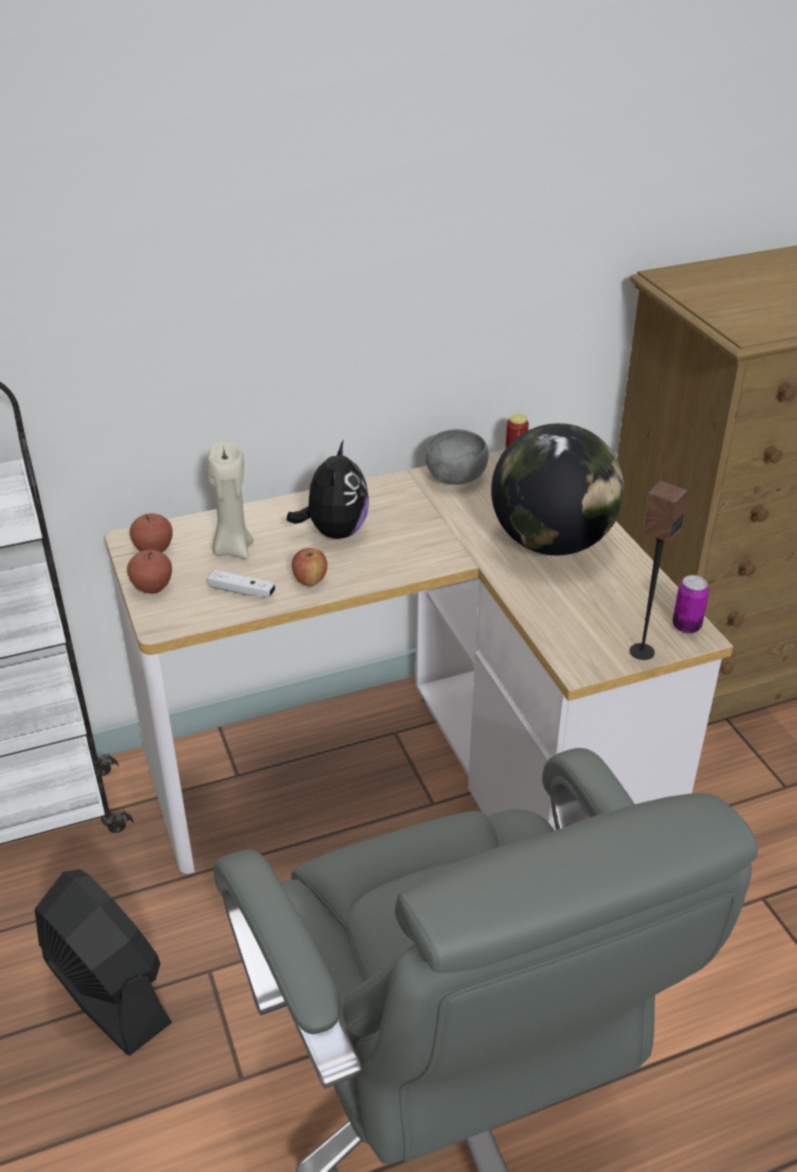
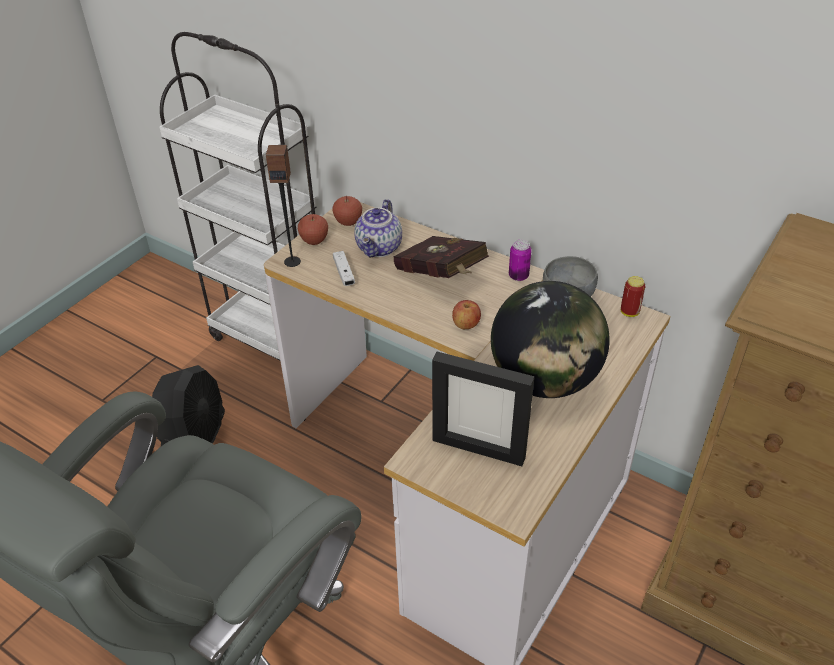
camera: 55 degrees right, 5 degrees up
(232, 549) = (380, 248): beige candle -> teapot
(310, 581) = (381, 293): apple -> apple (466, 325)
(334, 532) = (442, 277): plush toy -> red book
(600, 619) = (479, 447): none -> picture frame
(641, 651) = (463, 486): speaker -> speaker (292, 261)
(686, 626) = (520, 500): can -> can (518, 276)

